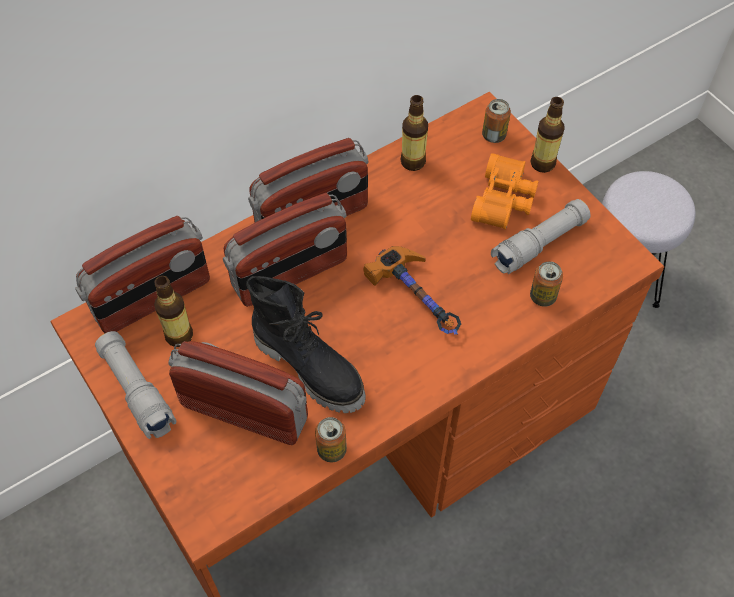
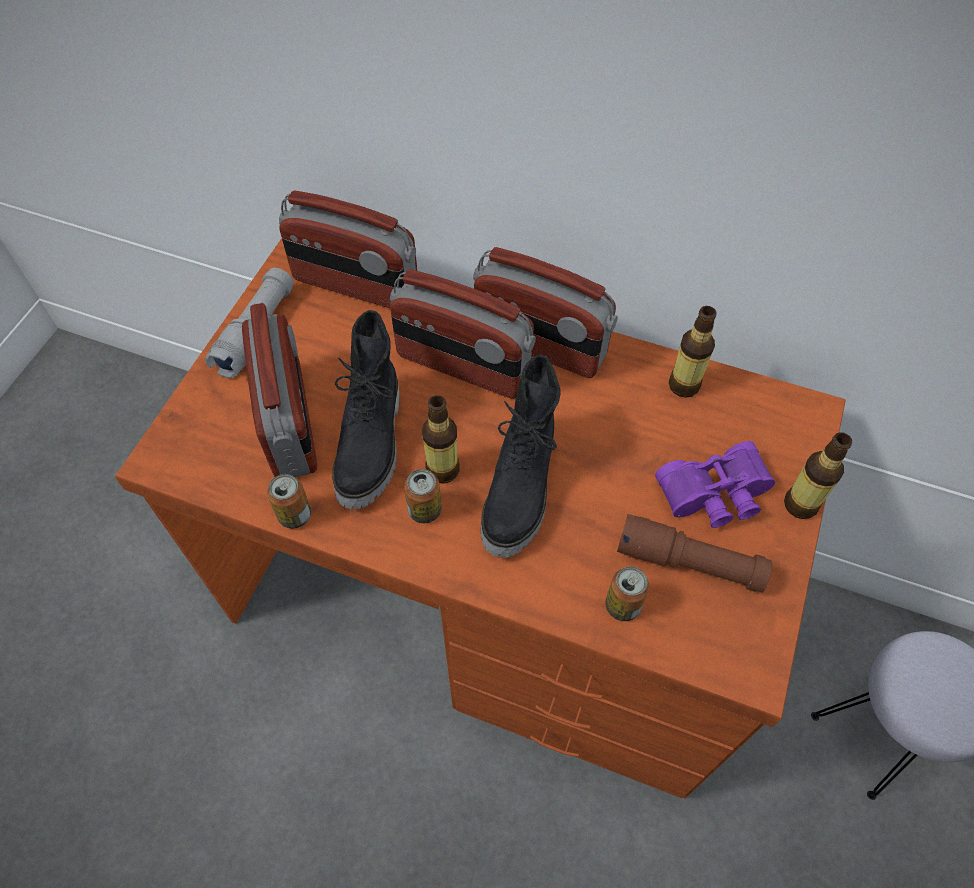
camera: 55 degrees right, 0 degrees up
(179, 336) = (332, 326): bottle -> bottle (442, 470)
(419, 299) = (522, 489): hammer -> black boot
(494, 135) = (790, 437): can -> can (425, 510)
(505, 200) = (715, 496): orange binoculars -> purple binoculars
(539, 244) = (689, 563): grey flashlight -> brown flashlight

